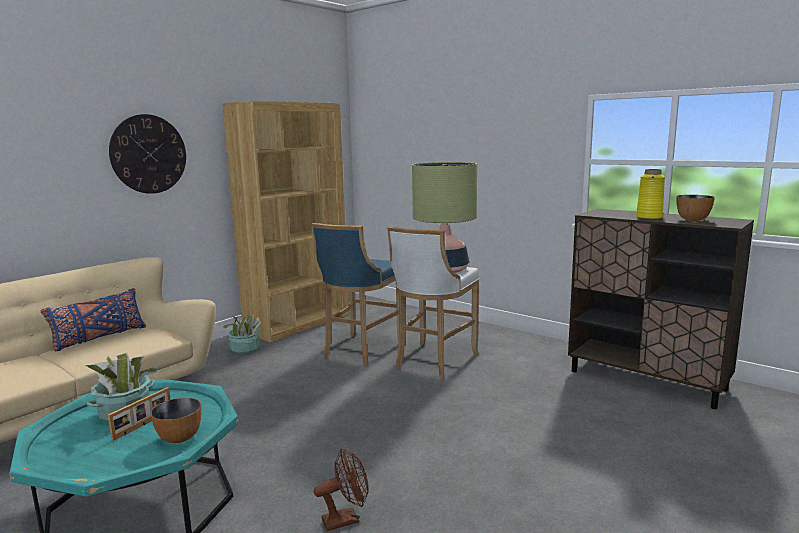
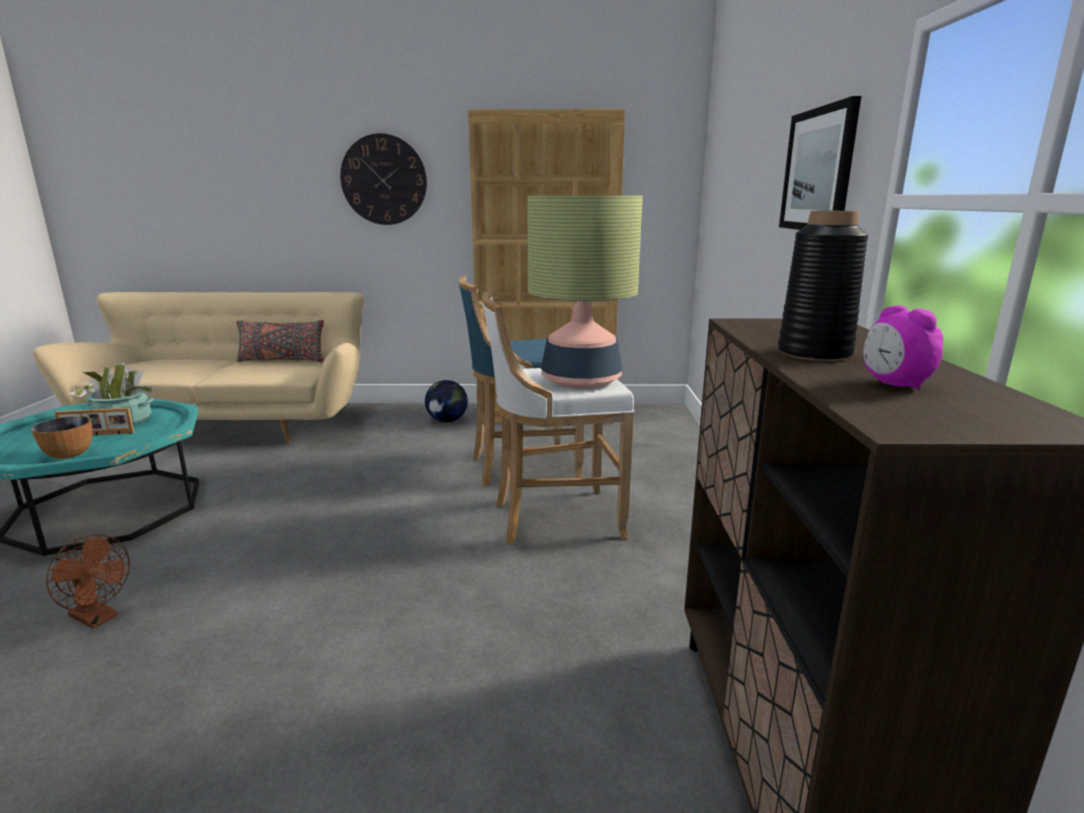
camera: 50 degrees right, 5 degrees up
(99, 338) = (282, 361): blue pillow -> grey pillow
(245, 349) = (447, 421): potted plant -> globe
(518, 146) = (818, 170): none -> picture
(649, 217) = (815, 353): yellow vase -> black vase
(693, 220) = (894, 384): bowl -> alarm clock

